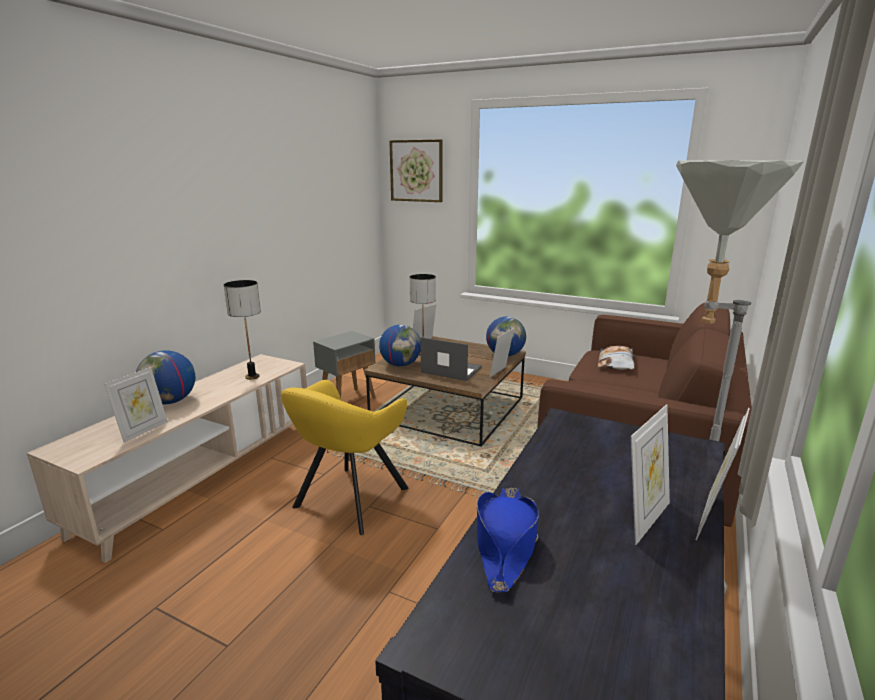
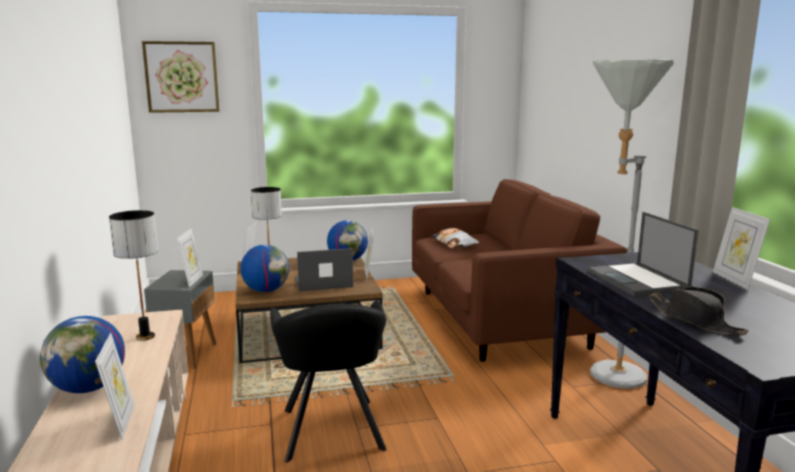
camera: 40 degrees left, 5 degrees down
(348, 500) = (331, 433): yellow armchair -> black armchair
(505, 543) = (694, 320): blue hat -> black hat
(571, 466) = (637, 280): none -> laptop
(644, 518) = (715, 289): picture frame -> picture frame (192, 280)

